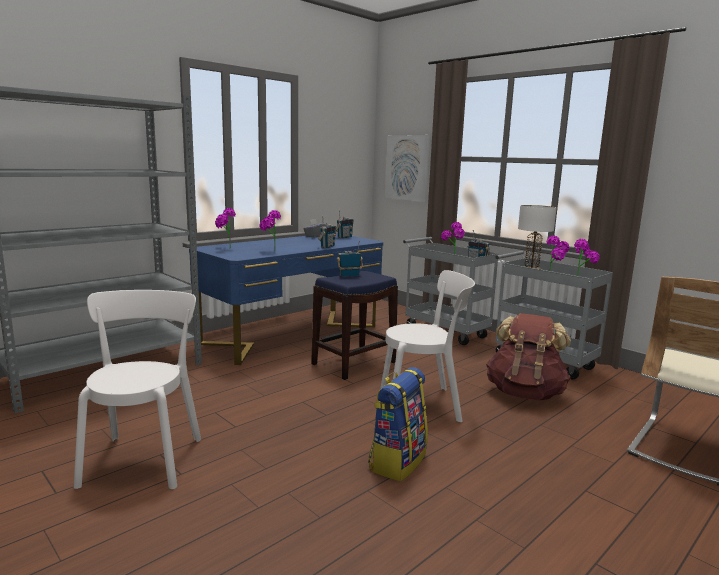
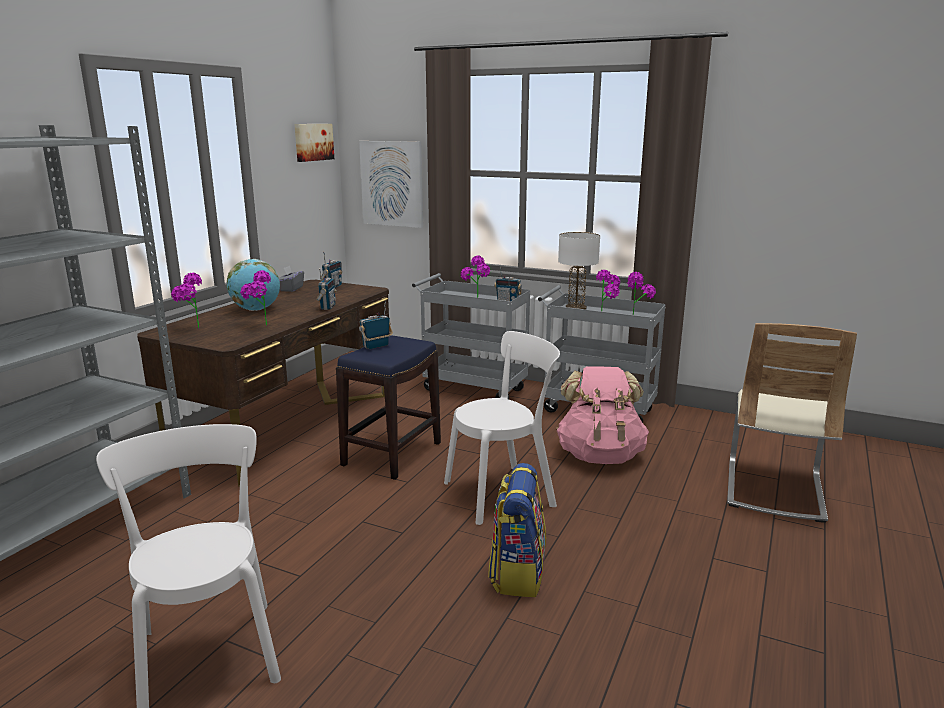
camera: 20 degrees left, 5 degrees up
(278, 243) = (256, 310): none -> globe
(292, 334) = (288, 426): blue desk -> brown desk
(352, 134) = (313, 142): none -> picture
(525, 393) = (600, 456): brown backpack -> pink backpack

